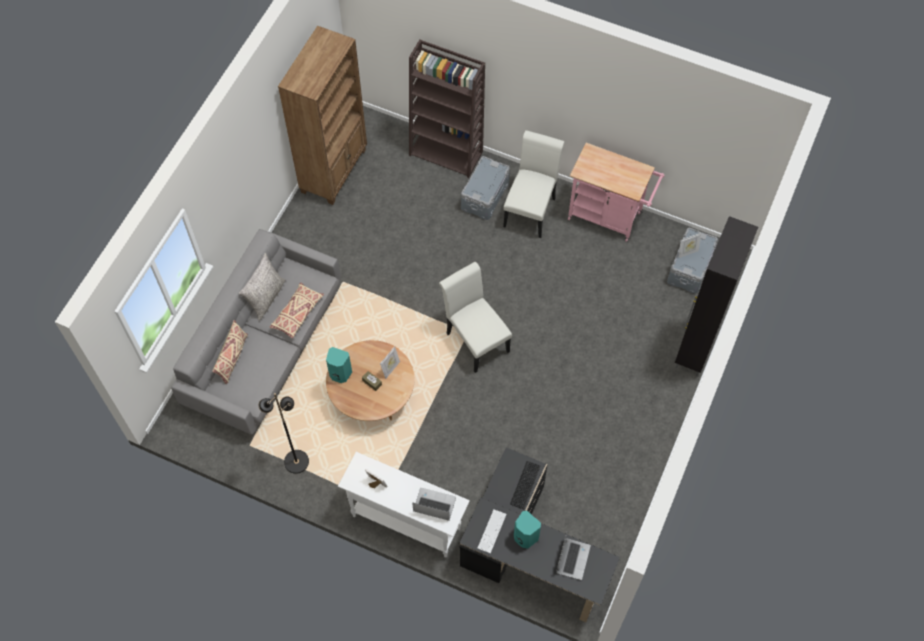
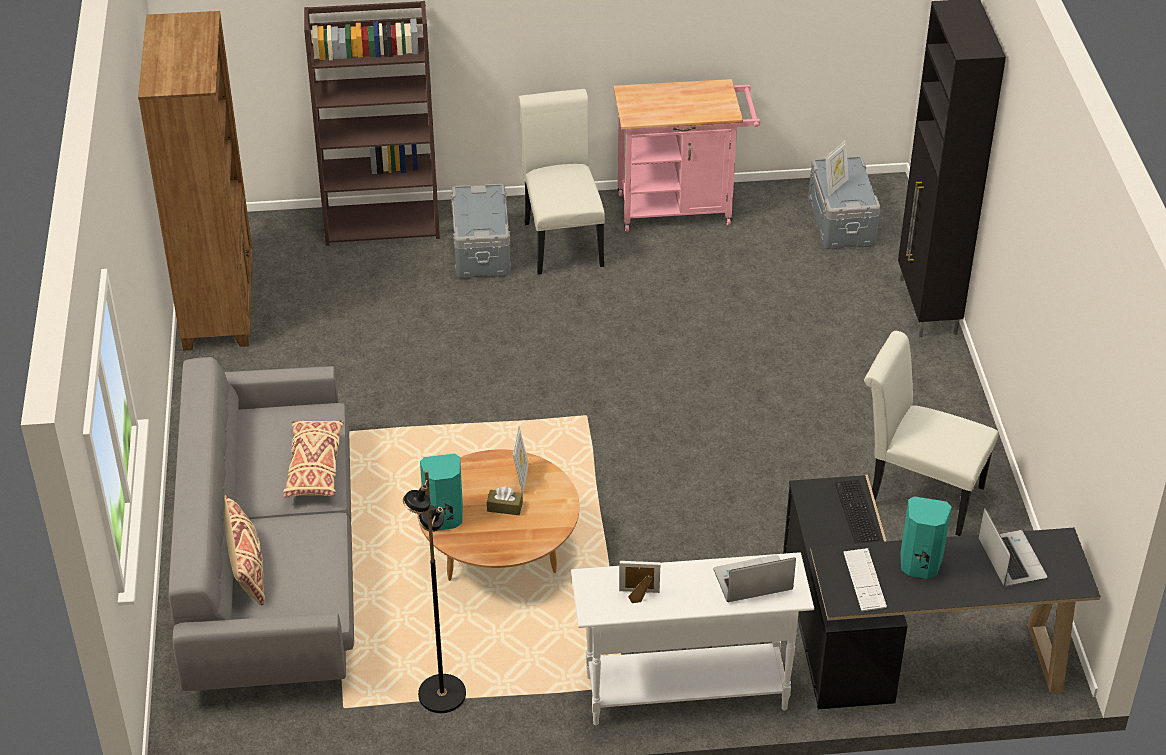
camera: 30 degrees left, 20 degrees down
(266, 297) = (244, 468): grey pillow -> none
(475, 339) = (604, 420): white chair -> white chair (917, 493)

